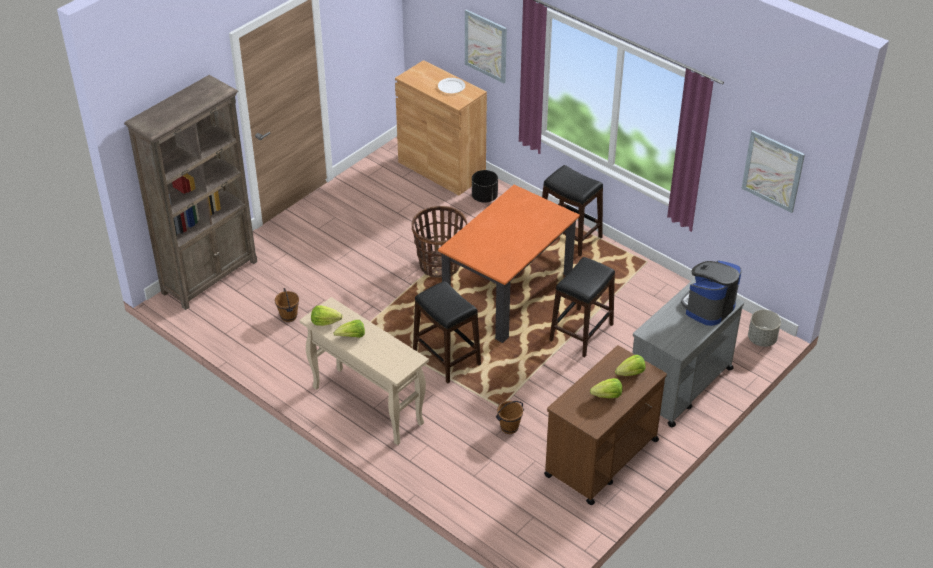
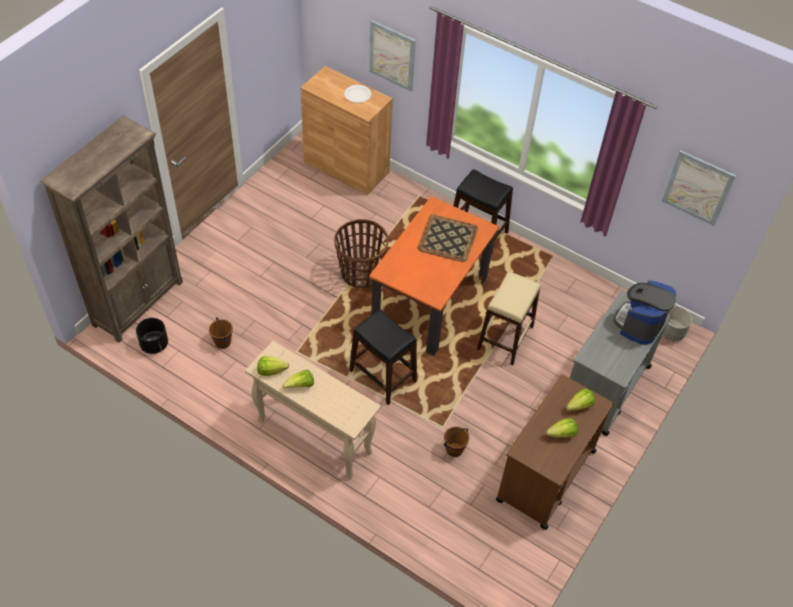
camera: 10 degrees left, 10 degrees up
(484, 197) = (391, 196): black planter -> black planter (154, 344)
(524, 222) = (448, 239): none -> tray
(582, 332) = (505, 338): black stool -> beige stool

